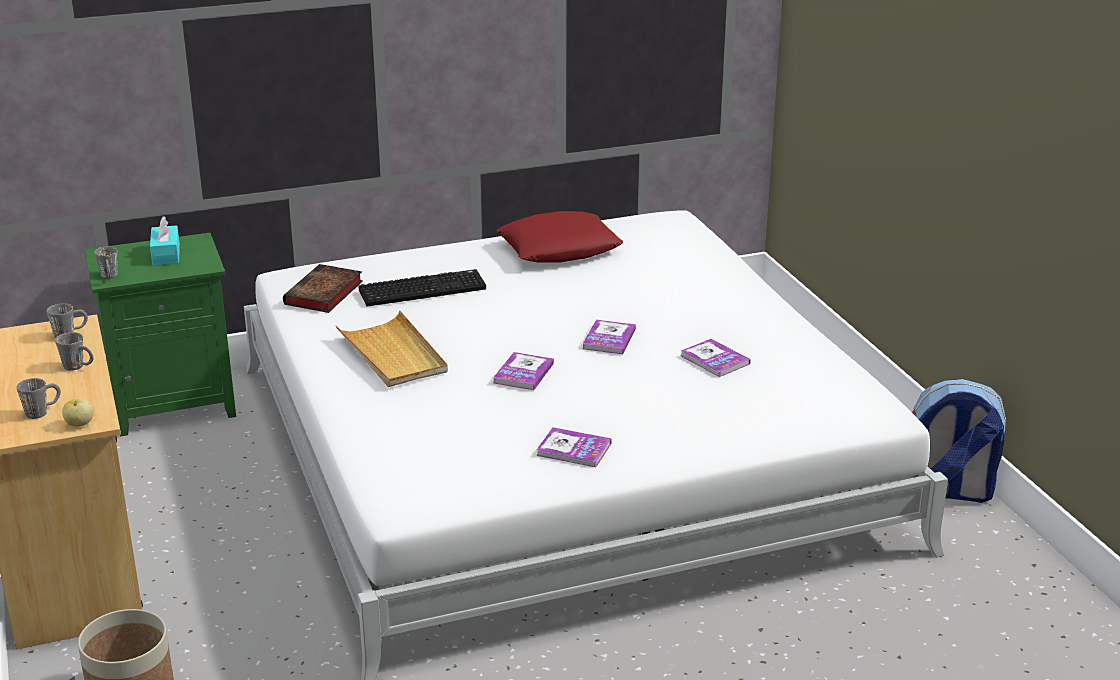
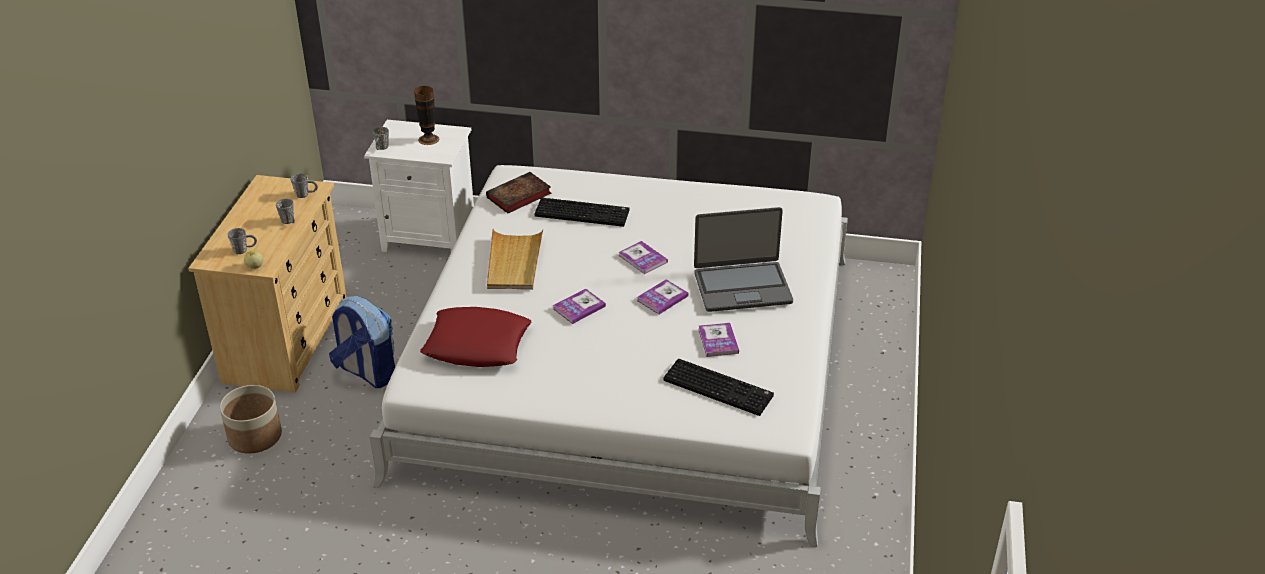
camera: 30 degrees right, 10 degrees up
(166, 255) = (428, 139): turquoise tissue box -> vase
(174, 403) = (431, 237): green nightstand -> white nightstand
(559, 248) = (706, 206): red pillow -> red pillow (477, 345)
(573, 449) = (554, 380): book -> book (642, 259)
(683, 306) = (742, 287): none -> laptop
(767, 399) = (719, 387): none -> keyboard
(947, 491) = (873, 497): backpack -> backpack (367, 372)

